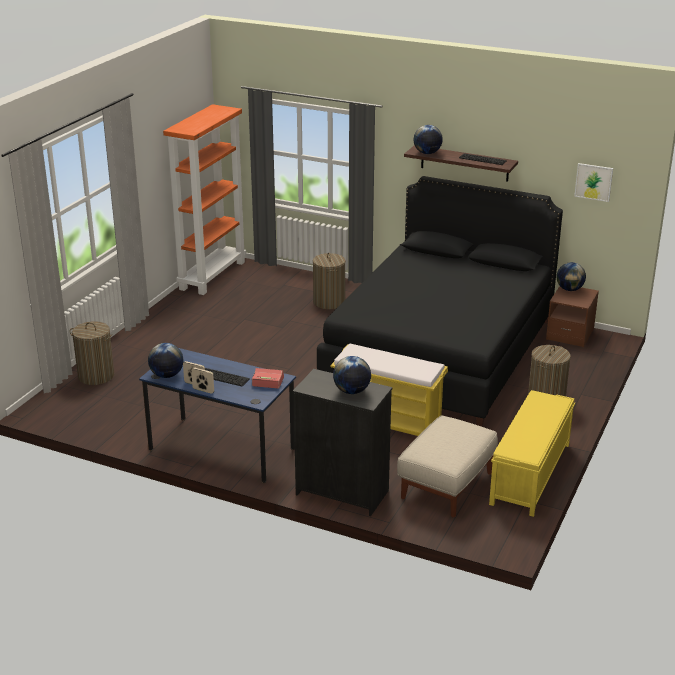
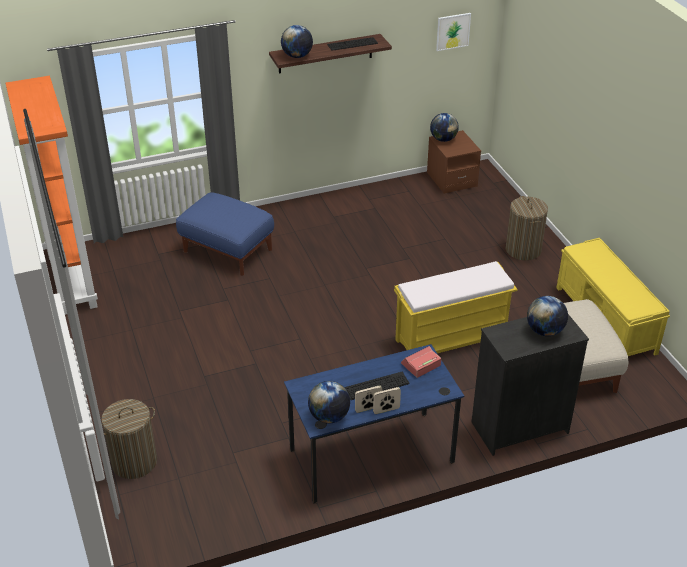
camera: 45 degrees left, 10 degrees up
(329, 302) = (227, 250): laundry basket -> blue ottoman
(440, 353) = (390, 250): black bed -> none

